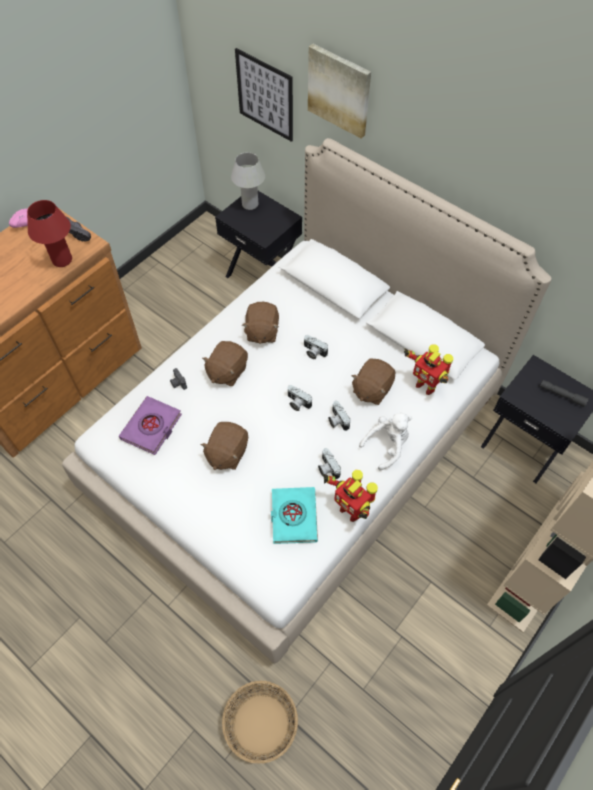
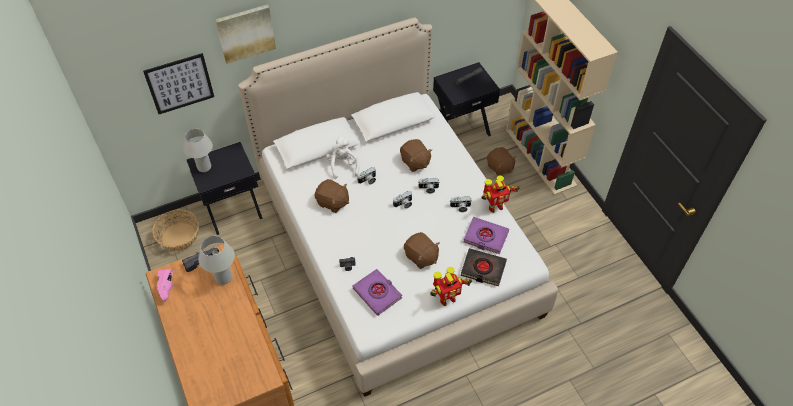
camera: 65 degrees left, 5 degrees down
(62, 260) = (223, 277): red table lamp -> white table lamp
(227, 371) = (354, 234): brown plush toy -> brown plush toy (499, 167)
(240, 532) = (483, 269): none -> black book
(261, 723) = (579, 339): basket -> basket (179, 236)
(293, 517) = (485, 237): turquoise book -> purple book
(387, 446) = (460, 171): white plush toy -> white plush toy (343, 166)
(425, 385) = (427, 135): toy robot -> toy robot (446, 299)

